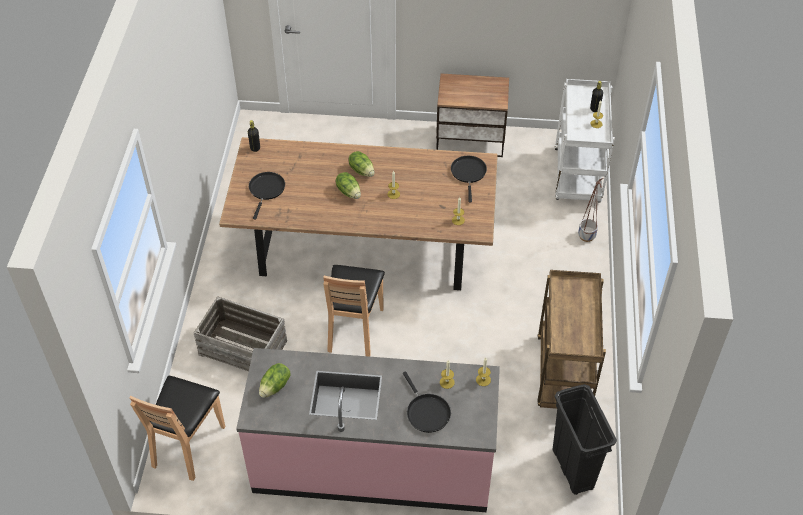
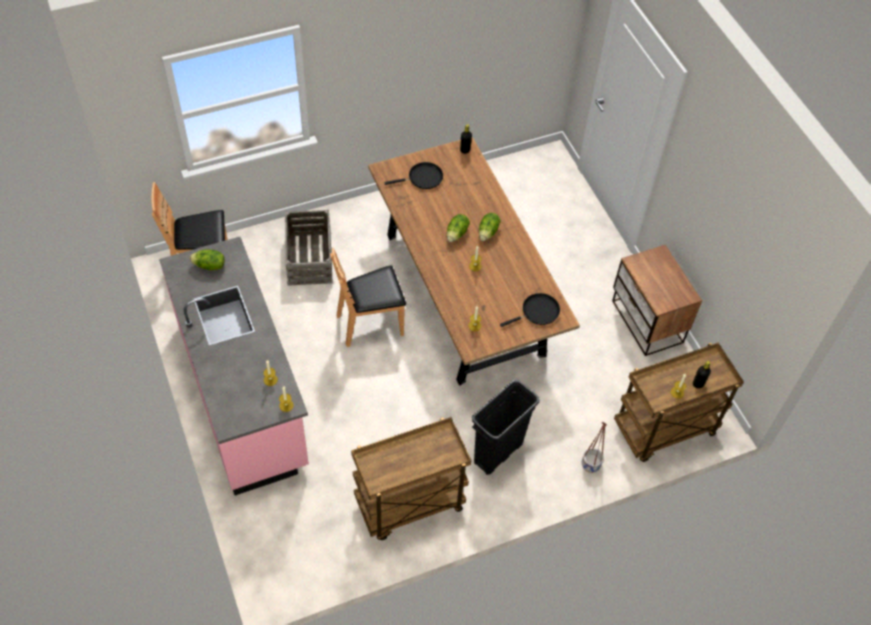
camera: 60 degrees right, 5 degrees up
(426, 412) = (232, 377): black frying pan -> none
(573, 469) = (310, 549): black trash can -> black trash can (497, 453)
(578, 177) = (664, 430): white cart -> brown cart

